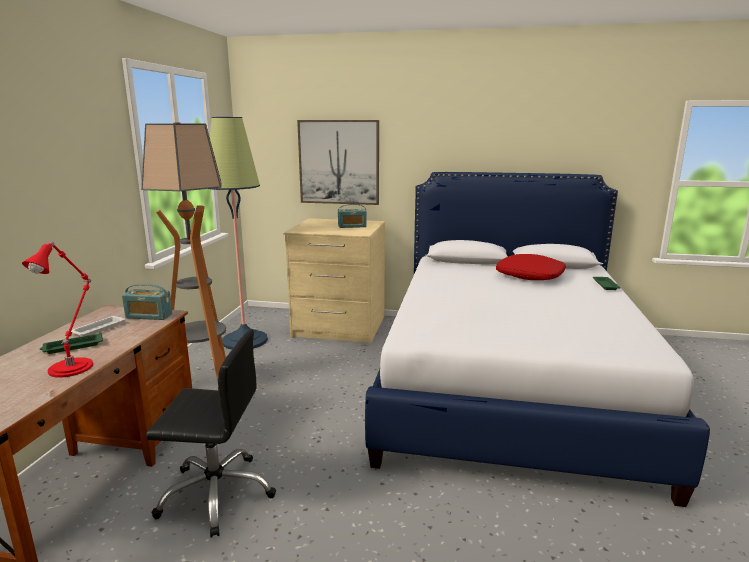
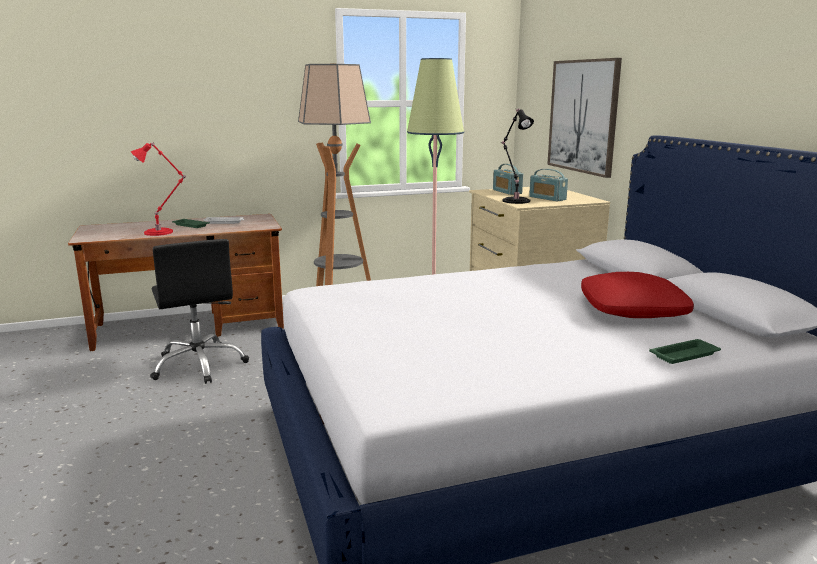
camera: 60 degrees right, 0 degrees up
(149, 316) = (259, 224): radio -> radio (507, 192)
(346, 232) = (515, 200): none -> black table lamp

